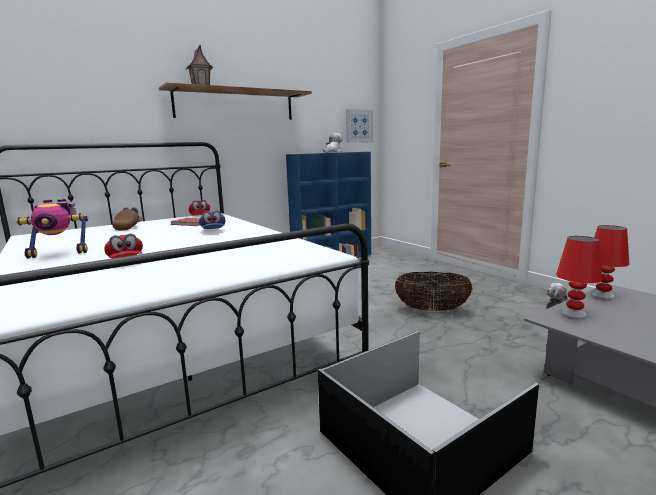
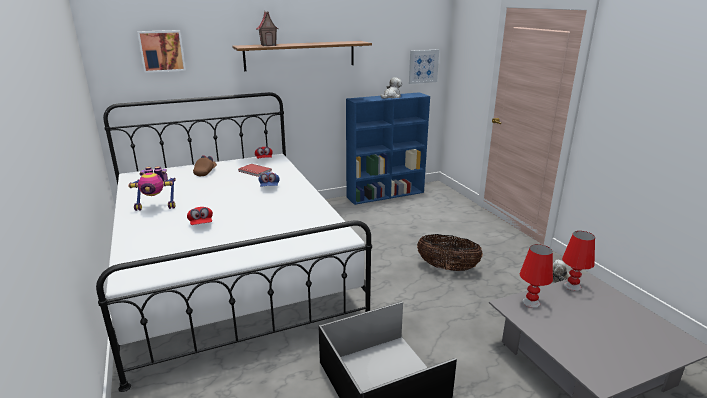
camera: 10 degrees right, 10 degrees up
(71, 86) = (162, 51): none -> picture

